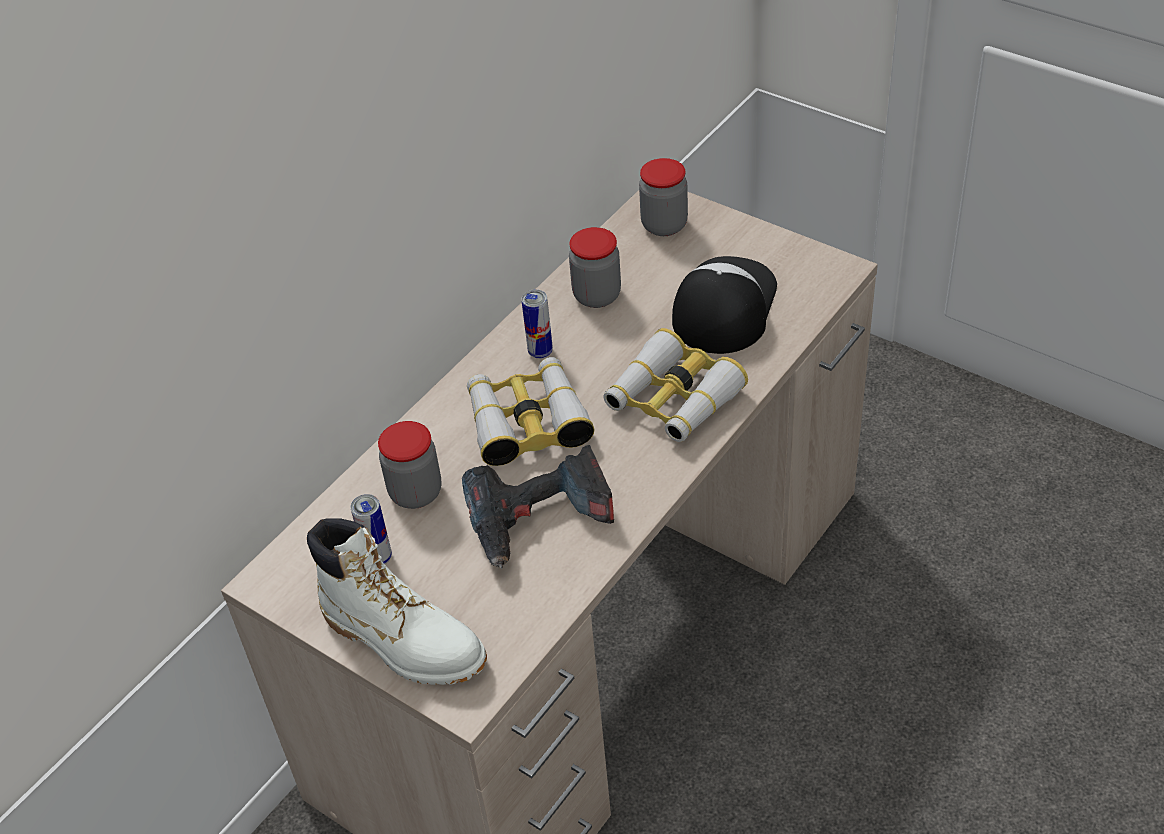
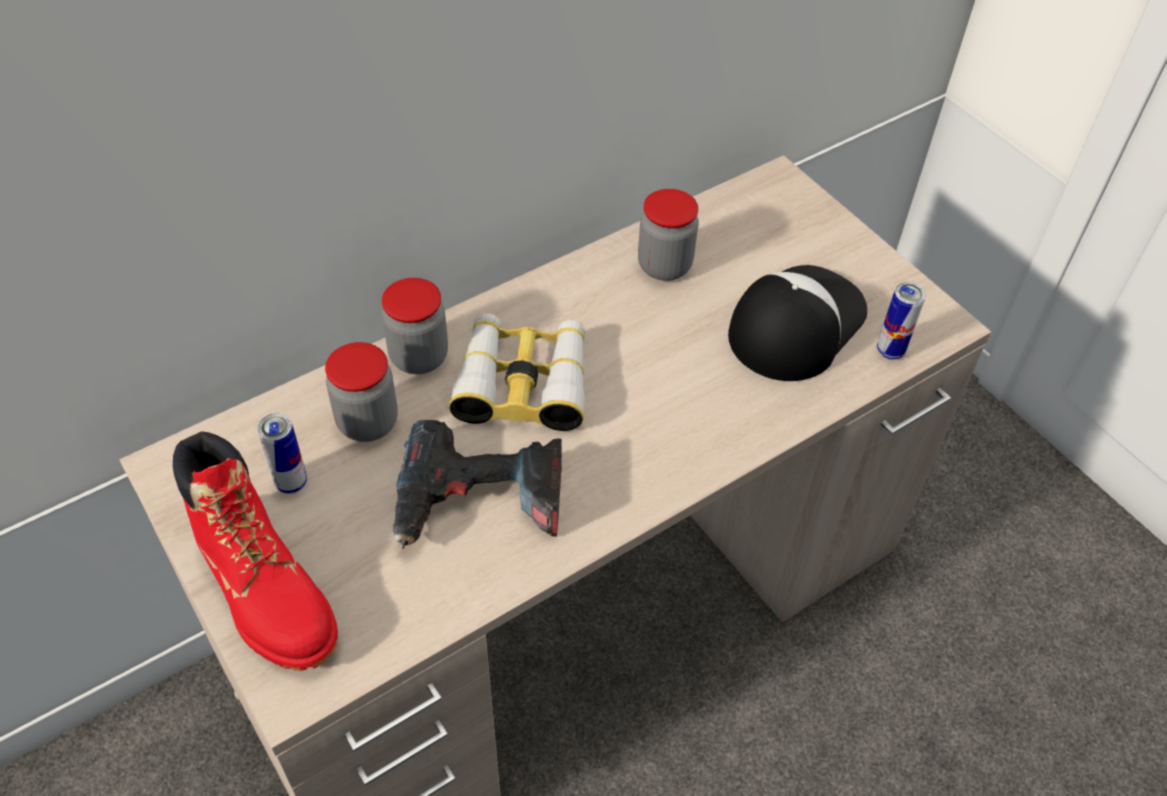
camera: 15 degrees right, 5 degrees up
(403, 640) = (266, 590): white boot -> red boot
(540, 352) = (575, 308): can -> can (890, 351)
(664, 225) = (773, 211): jar -> jar (419, 357)
(673, 399) = (690, 413): binoculars -> none

